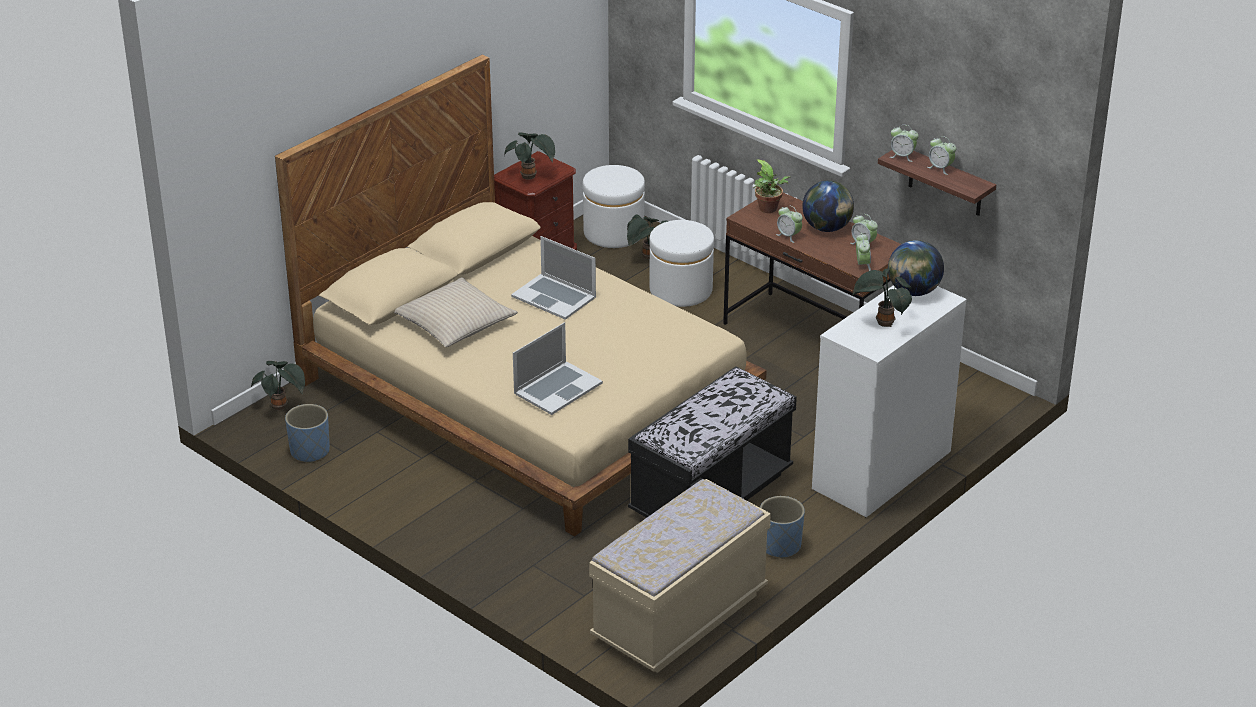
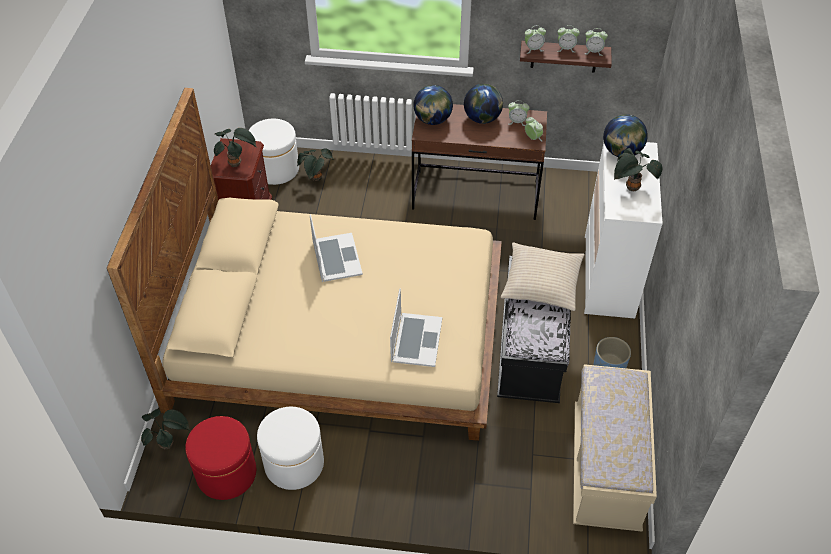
camera: 35 degrees left, 15 degrees up
(310, 451) = (226, 473): blue planter -> red ottoman
(455, 323) = (286, 318): beige pillow -> beige pillow (541, 283)
(554, 296) = (336, 257): laptop -> laptop turned 105 degrees counterclockwise
(681, 290) = (361, 195): white ottoman -> white ottoman (294, 463)
(769, 209) = (432, 120): potted plant -> globe
(789, 236) = (465, 136): alarm clock -> alarm clock (593, 51)

